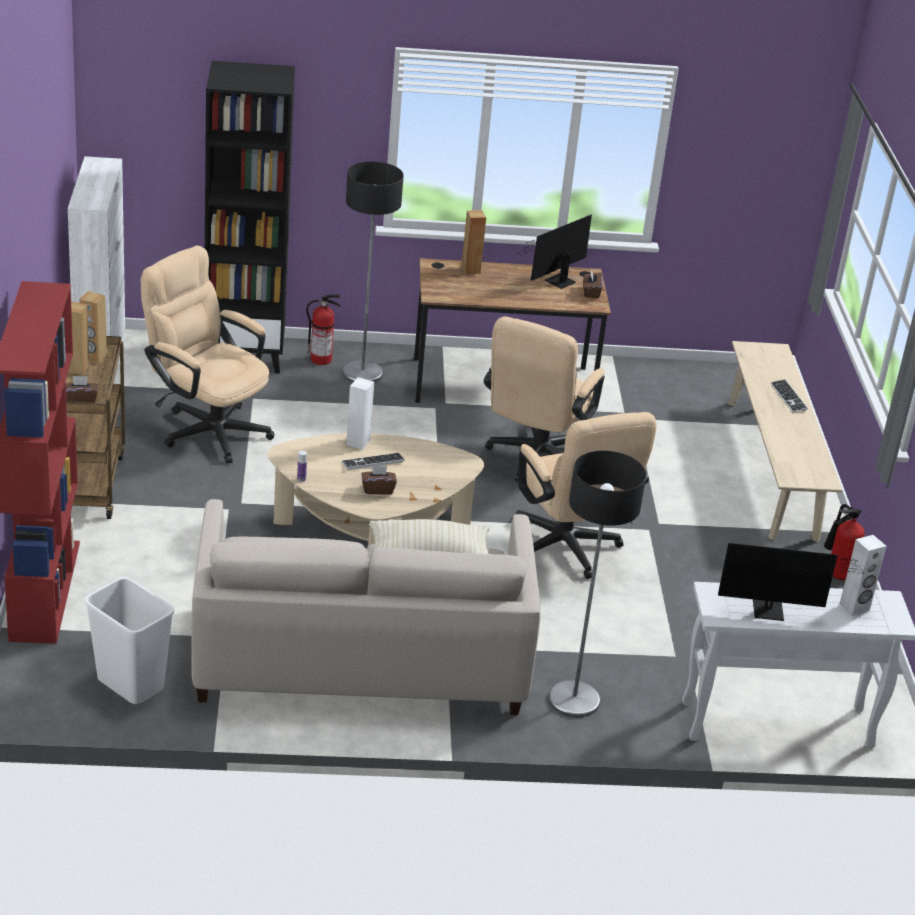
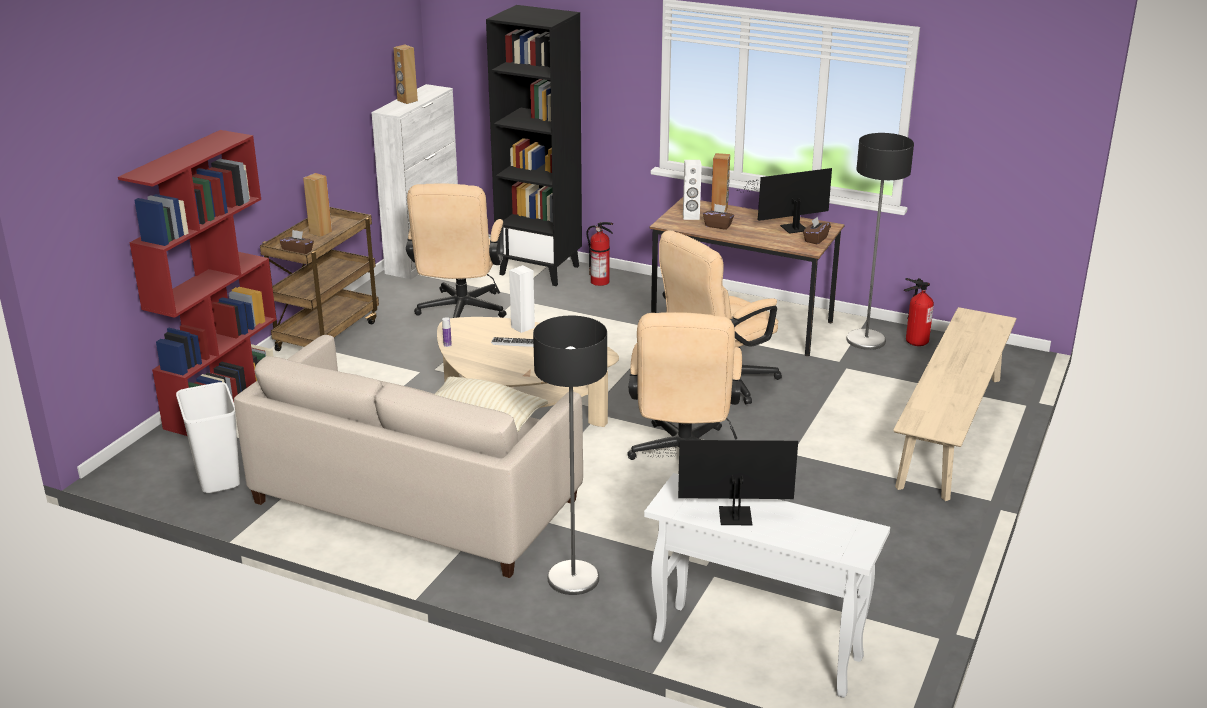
camera: 30 degrees right, 5 degrees down
(94, 358) = (340, 227): brown speaker -> brown speaker (407, 101)
(207, 428) = (460, 314): beige office chair -> beige office chair turned 150 degrees counterclockwise
(362, 373) = (625, 296): floor lamp -> floor lamp (865, 340)
(378, 489) = (503, 363): brown tissue box -> brown tissue box (718, 226)
(773, 612) = (729, 515): monitor -> monitor turned 150 degrees clockwise
(788, 397) = (974, 359): keyboard -> none
(835, 573) = (941, 532): fire extinguisher -> fire extinguisher (914, 342)
(854, 607) = (822, 530): white speaker -> white speaker (691, 217)

